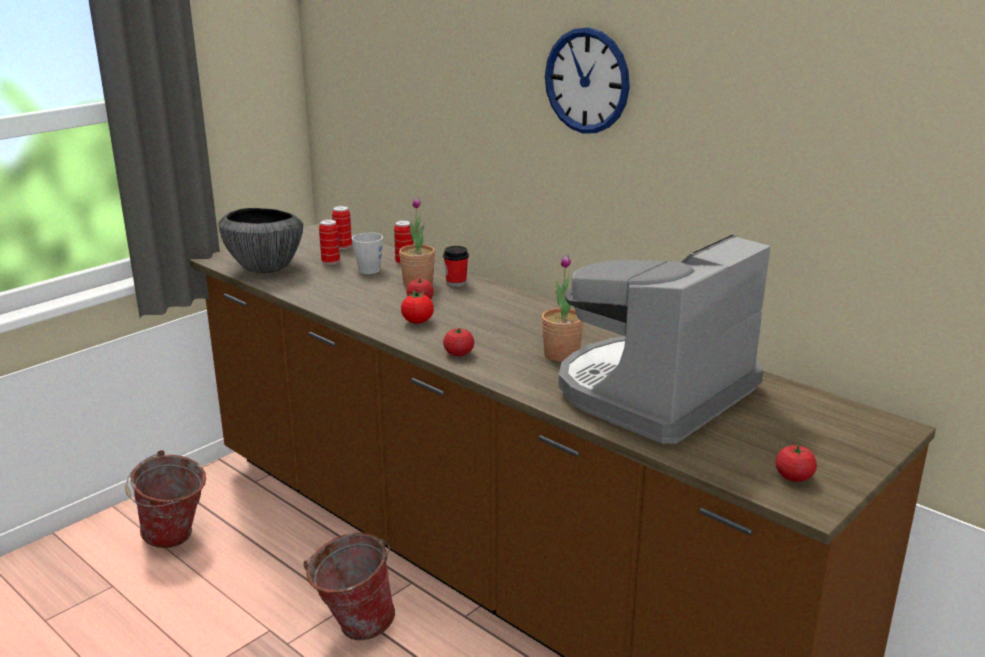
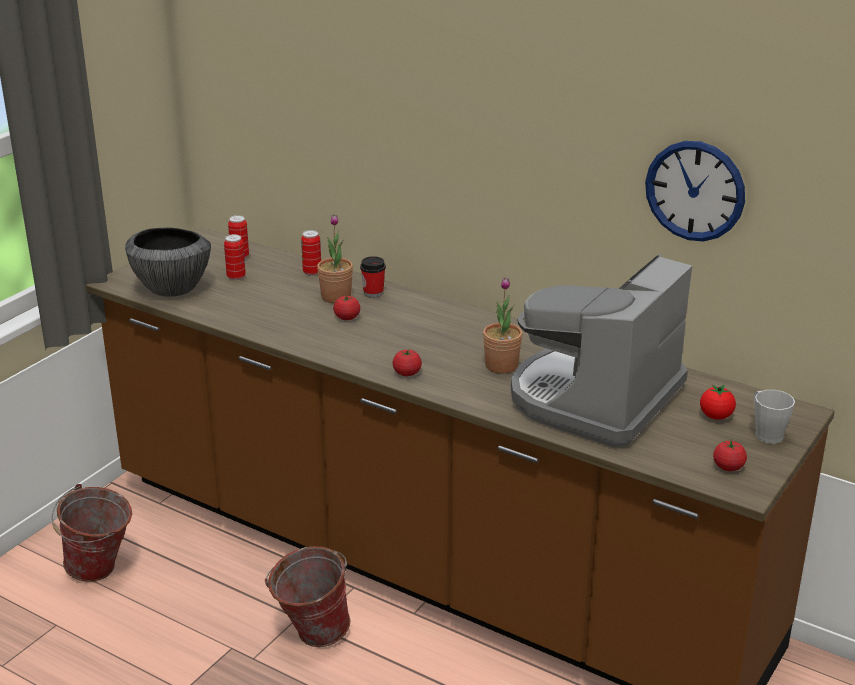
camera: 10 degrees left, 5 degrees up
(368, 268) = (278, 282): grey mug -> grey mug (765, 433)
(417, 322) = (354, 341): tomato -> tomato (716, 416)
(587, 81) = (505, 104): wall clock -> wall clock (695, 191)

